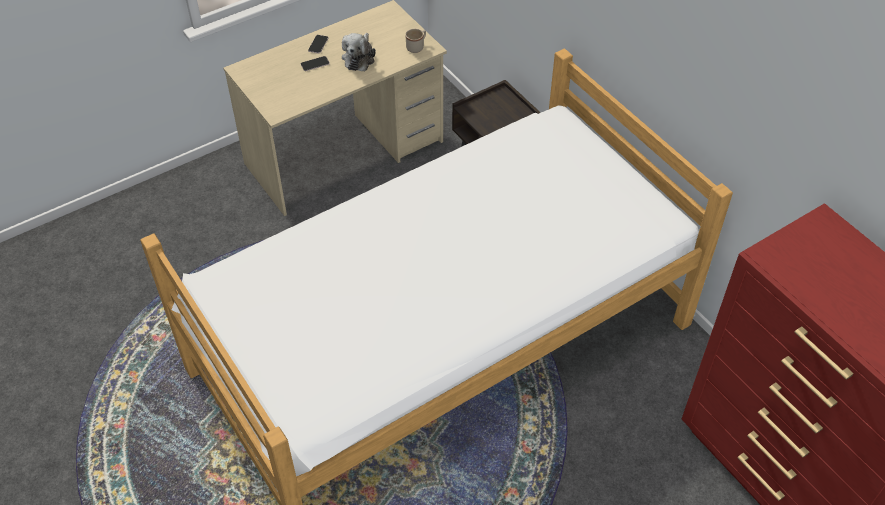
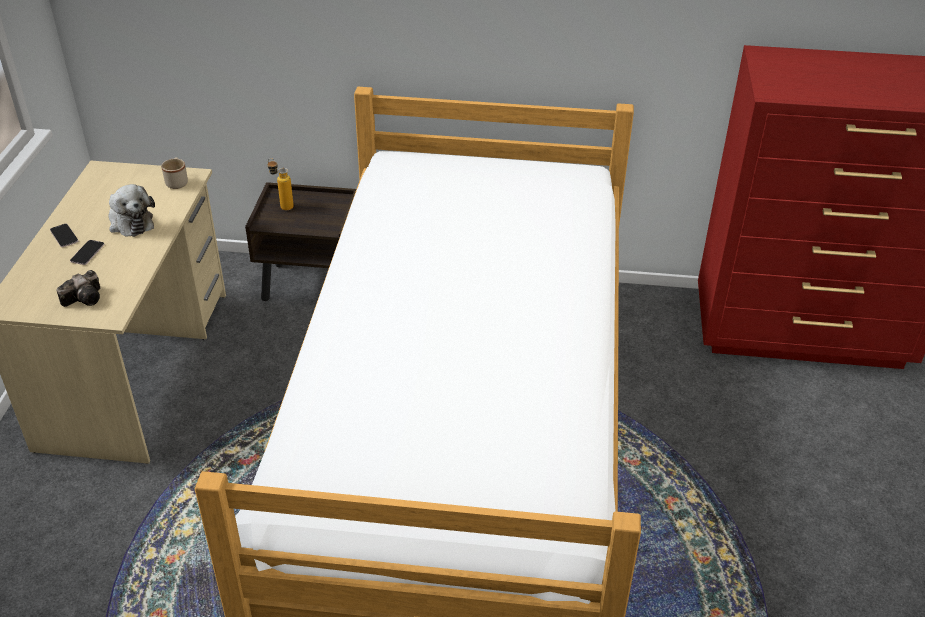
camera: 50 degrees left, 10 degrees down
(280, 93) = (86, 298): none -> camera
(495, 103) = (282, 205): none -> bottle

